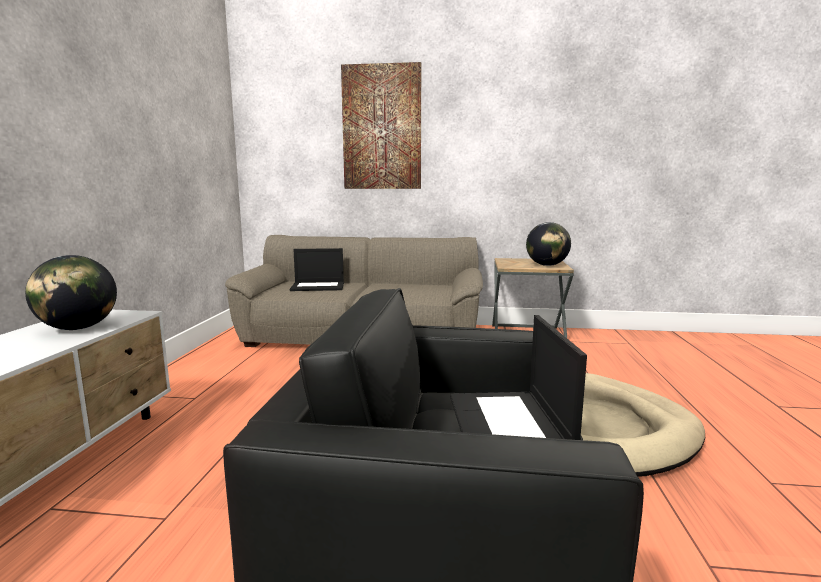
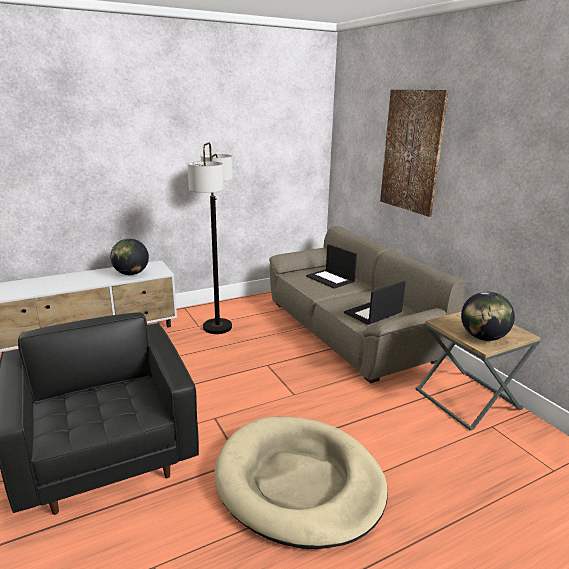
camera: 55 degrees right, 10 degrees up
(225, 388) = (217, 327): none -> floor lamp
(508, 425) = (107, 412): laptop -> laptop (373, 313)

